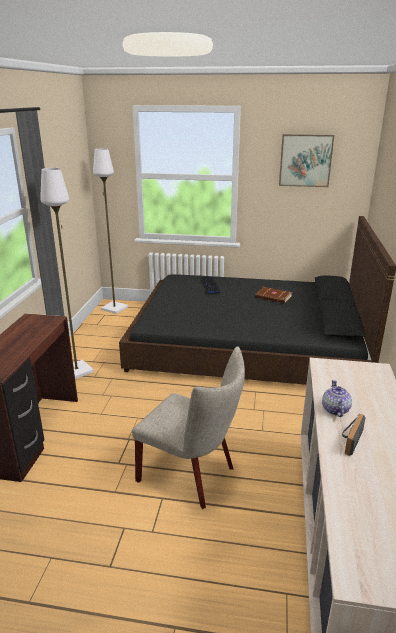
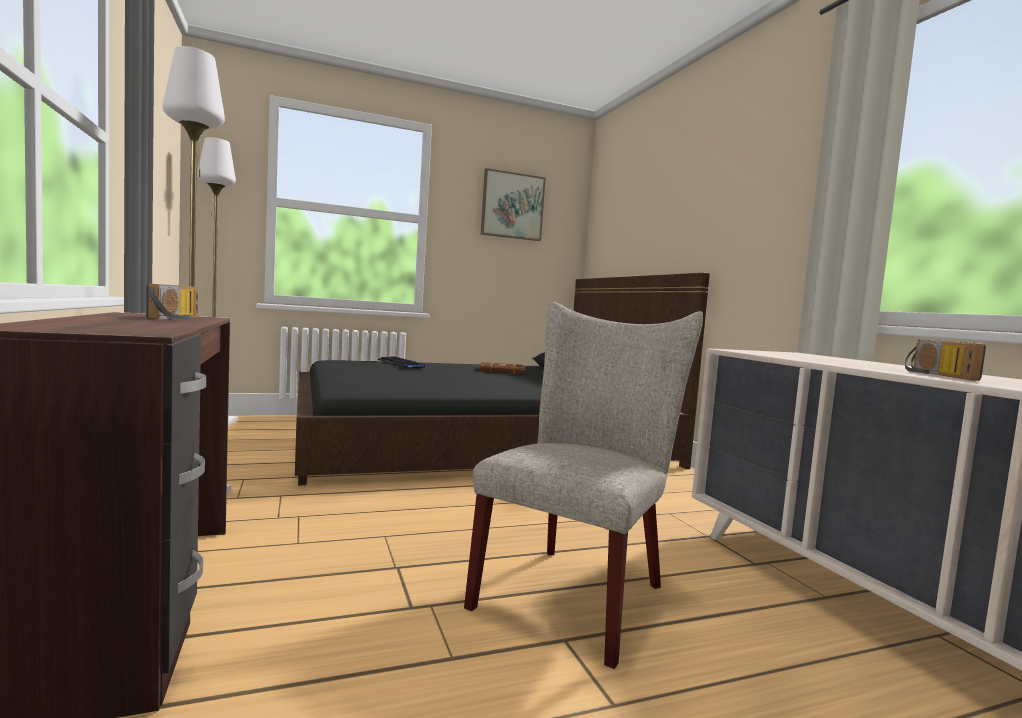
camera: 30 degrees left, 20 degrees down
(37, 330) = (179, 318): none -> radio
(192, 475) = (577, 591): beige chair -> beige chair turned 60 degrees counterclockwise
(335, 410) = (849, 364): teapot -> none

